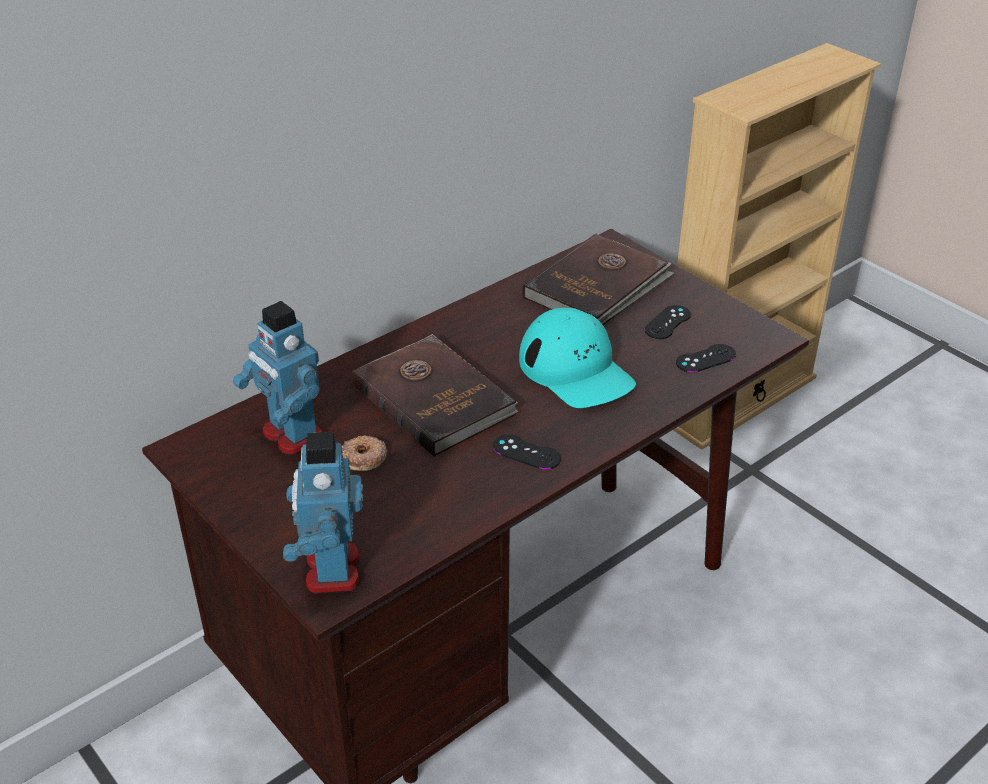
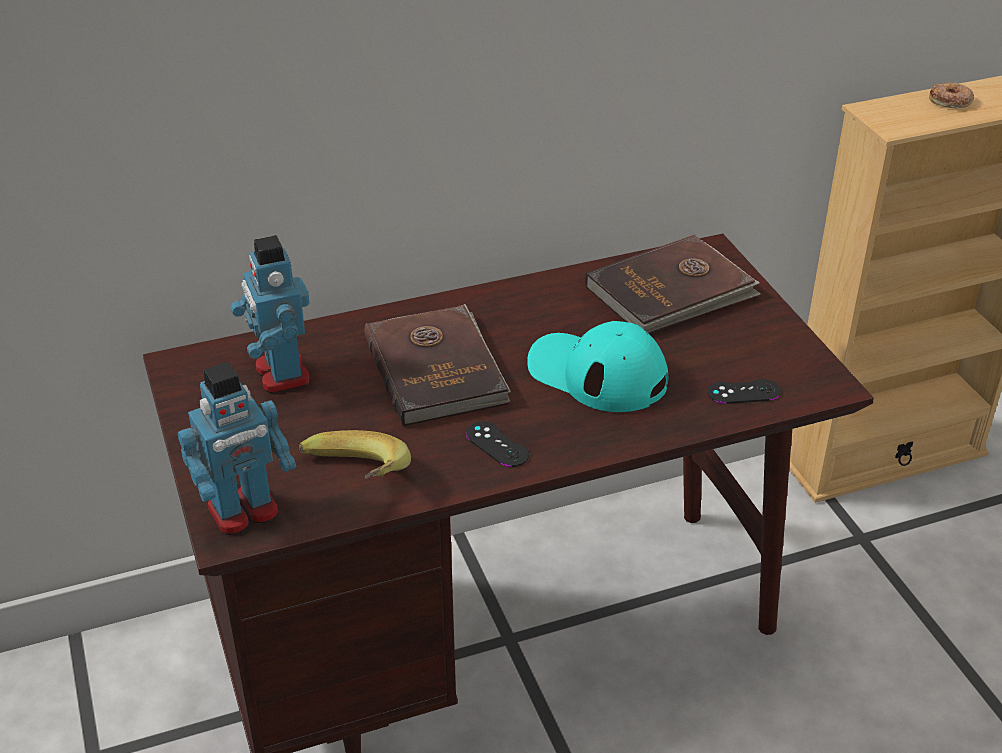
camera: 20 degrees right, 0 degrees up
(331, 571) = (244, 512): toy robot -> toy robot turned 135 degrees counterclockwise
(363, 458) = (336, 411): donut -> donut (950, 101)
(417, 517) = (353, 482): none -> banana
(576, 370) = (597, 373): turquoise cap -> turquoise cap turned 135 degrees clockwise
(667, 322) = (724, 345): black game controller -> none

